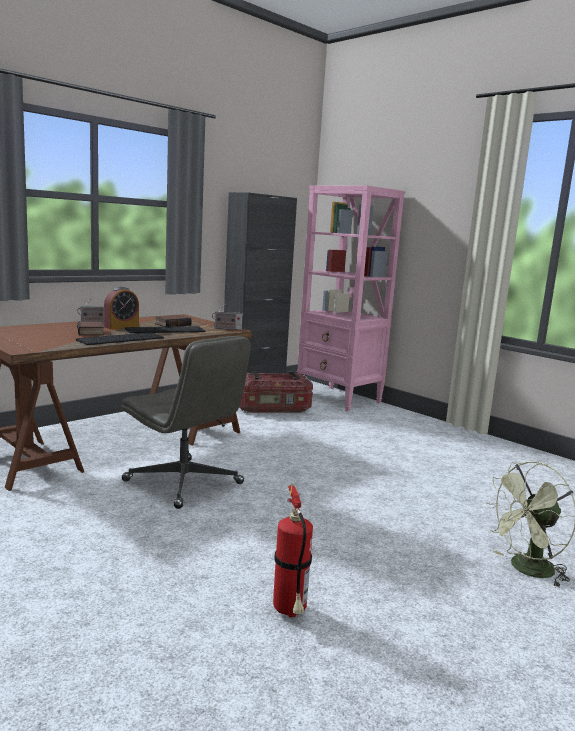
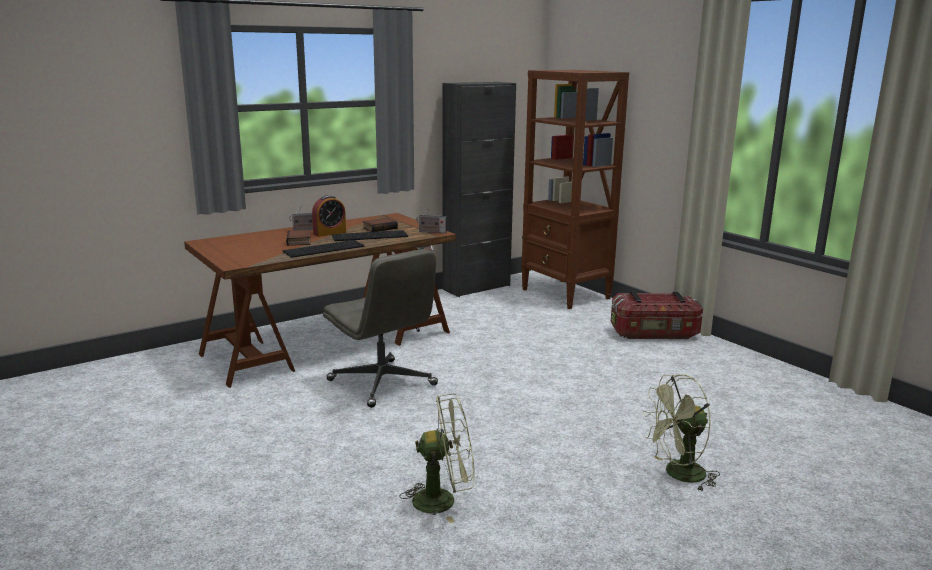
camera: 10 degrees right, 5 degrees up
(273, 409) = (491, 306): storage box -> storage box (654, 334)
(290, 613) = (443, 500): fire extinguisher -> green fan
(339, 399) = (566, 294): pink bookcase -> brown bookcase

